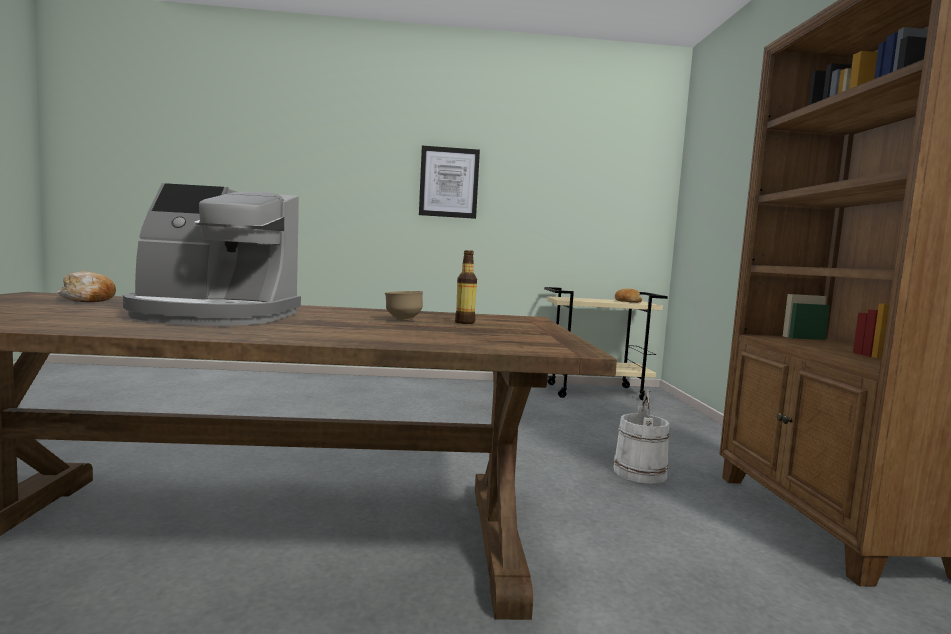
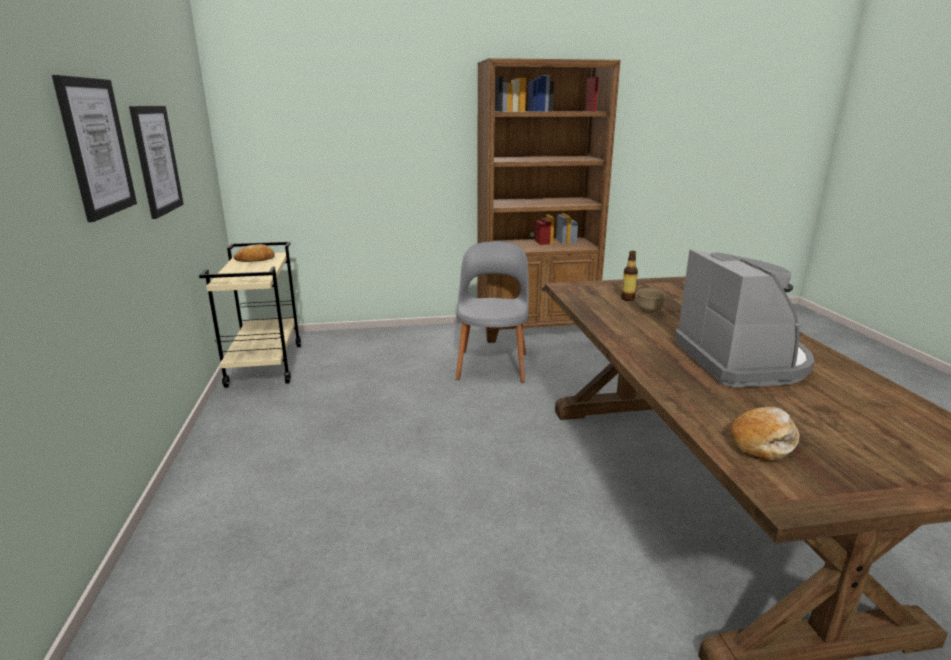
camera: 95 degrees left, 15 degrees up
(530, 201) = (156, 160): none -> picture
(640, 472) = (492, 364): white bucket -> grey chair

